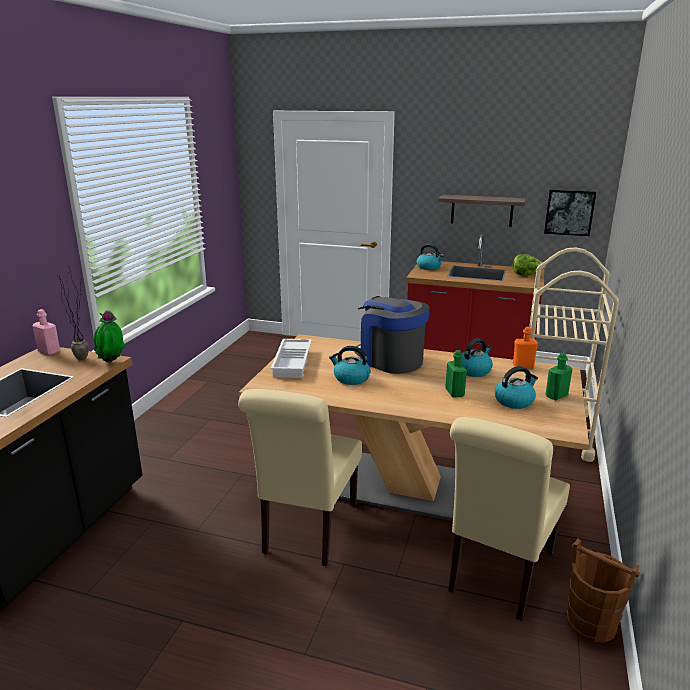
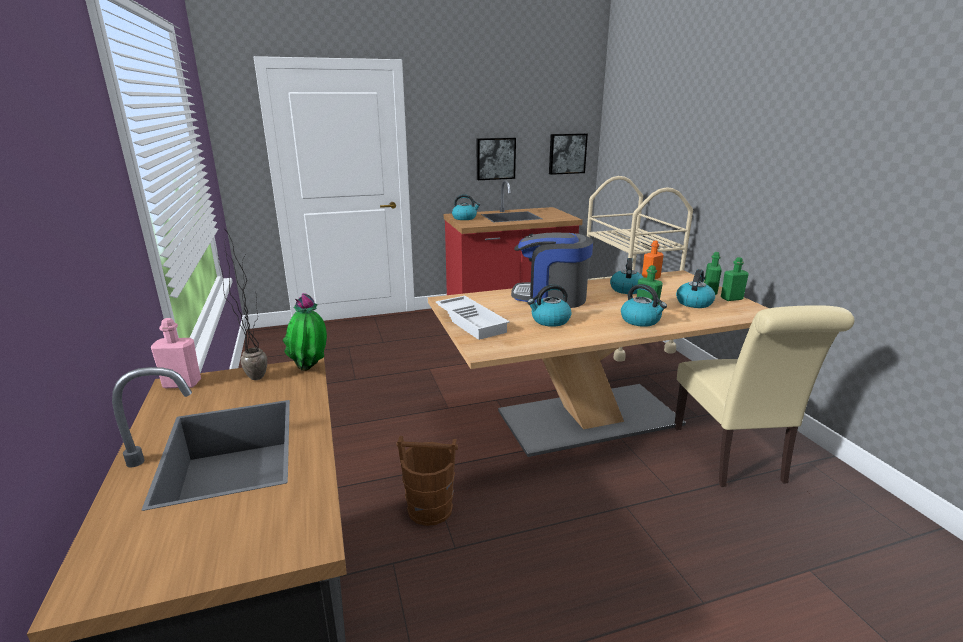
camera: 35 degrees left, 0 degrees up
(307, 531) = (560, 494): beige chair -> none
(426, 401) = (641, 320): none -> kettle
(482, 210) = (495, 158): shelf -> picture
(526, 275) = (550, 212): lettuce -> none
(565, 409) = (731, 298): none -> green bottle
(590, 622) = (819, 462): brown bucket -> brown bucket (429, 509)

